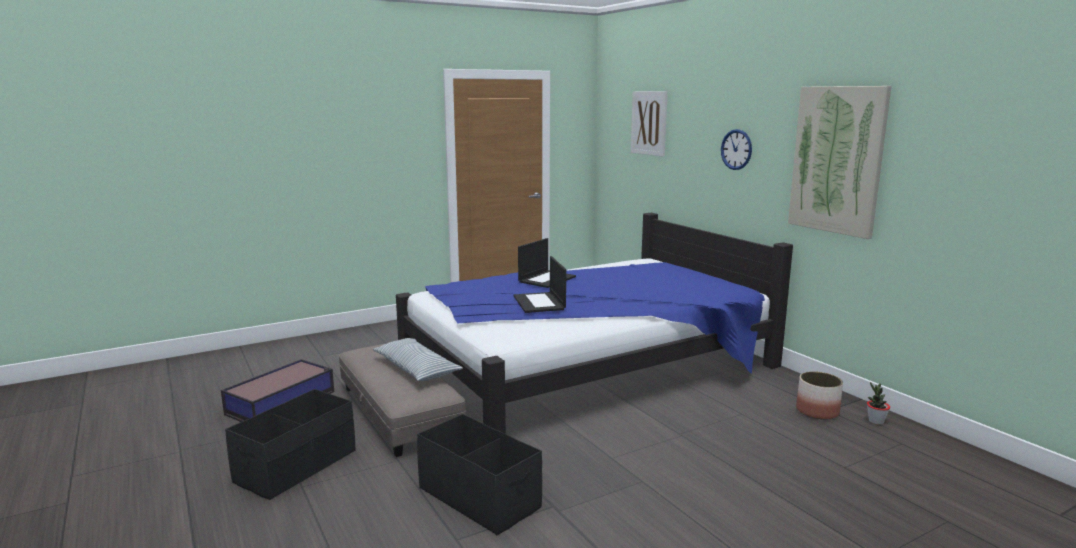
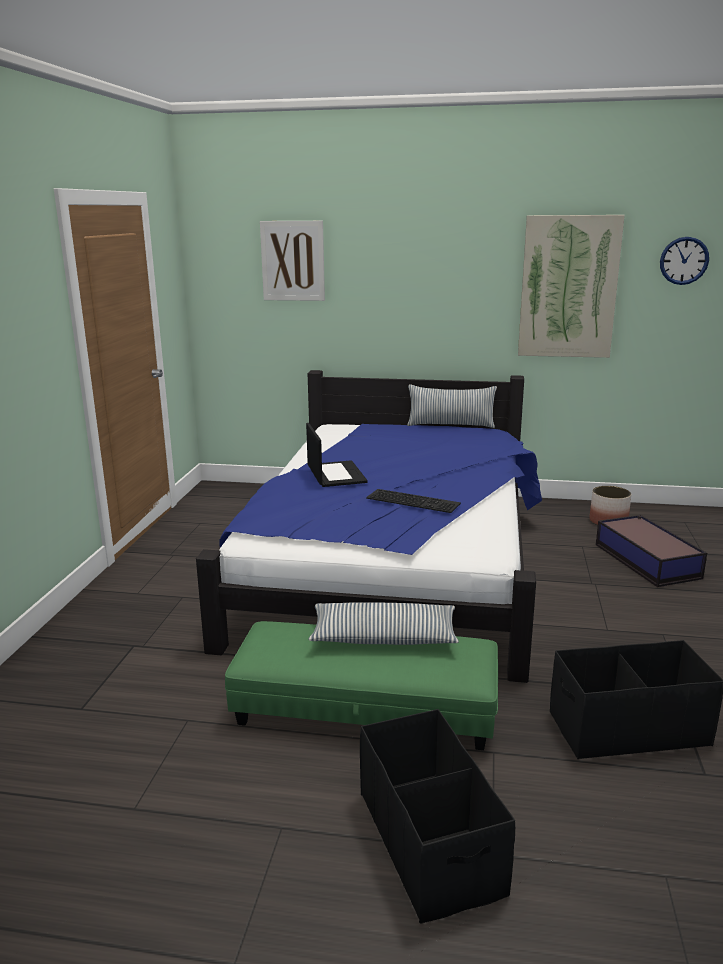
camera: 50 degrees left, 5 degrees up
(282, 402) = (199, 795): storage box -> storage box (646, 560)
(399, 413) = (365, 708): grey ottoman -> green ottoman
(539, 303) = (414, 500): laptop -> keyboard
(723, 278) = (450, 425): none -> pillow
(736, 149) = (439, 285): wall clock -> wall clock (684, 260)
(876, 421) = (644, 513): potted plant -> none

